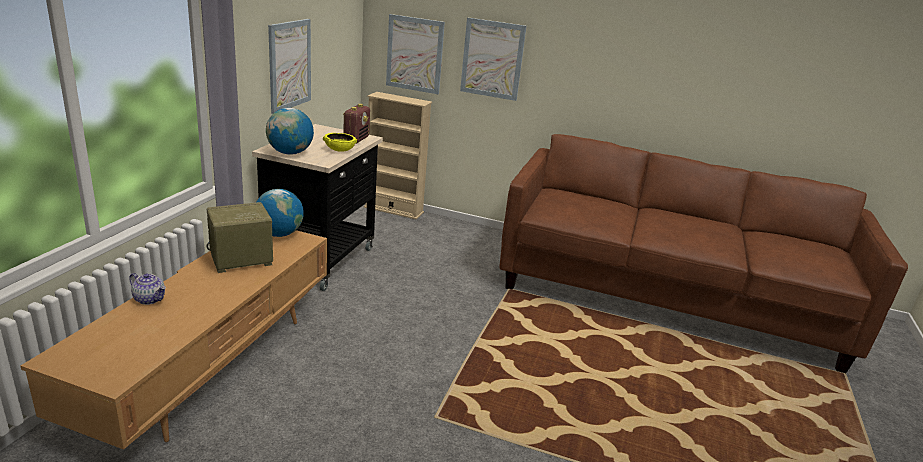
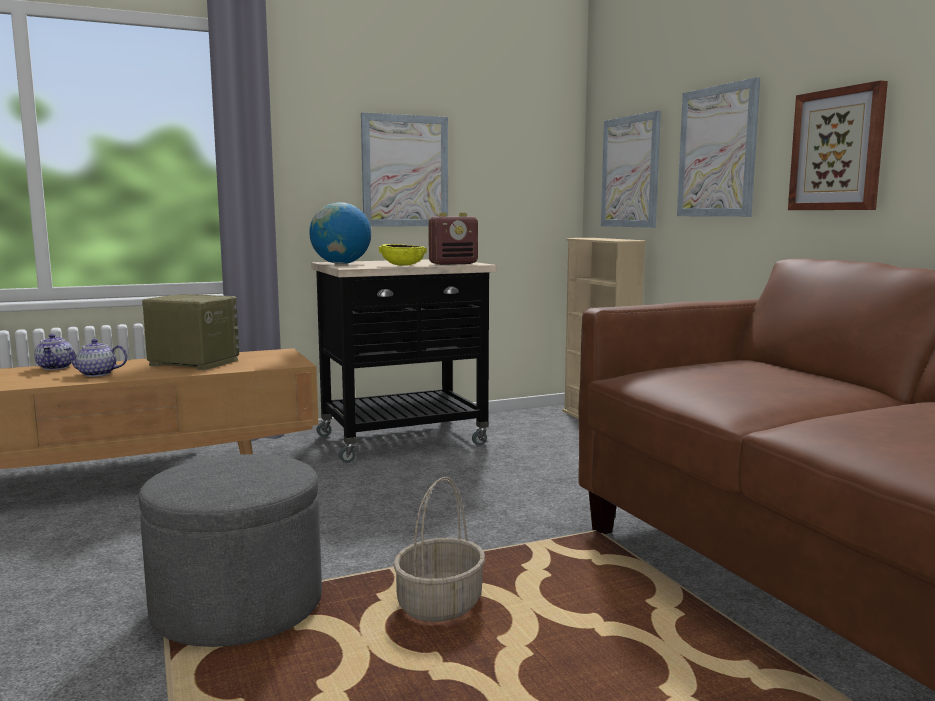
camera: 50 degrees right, 15 degrees down
(210, 295) = (96, 374): none -> teapot
(279, 234) = (281, 356): globe -> none
(455, 396) = (238, 606): none -> grey ottoman
(520, 353) = (440, 605): none -> basket
(574, 77) = (837, 150): none -> picture

